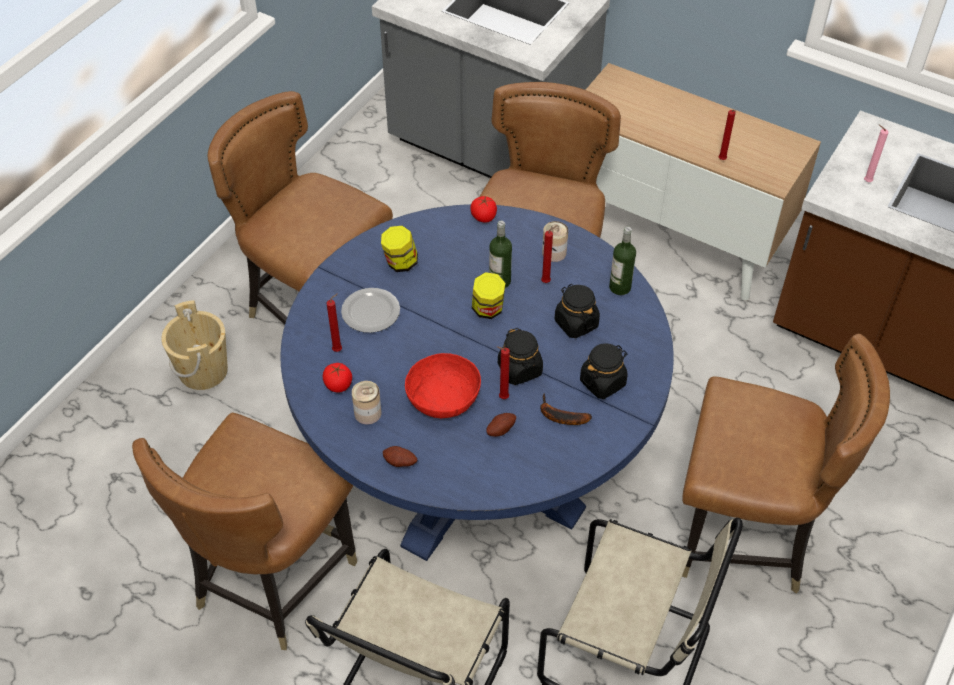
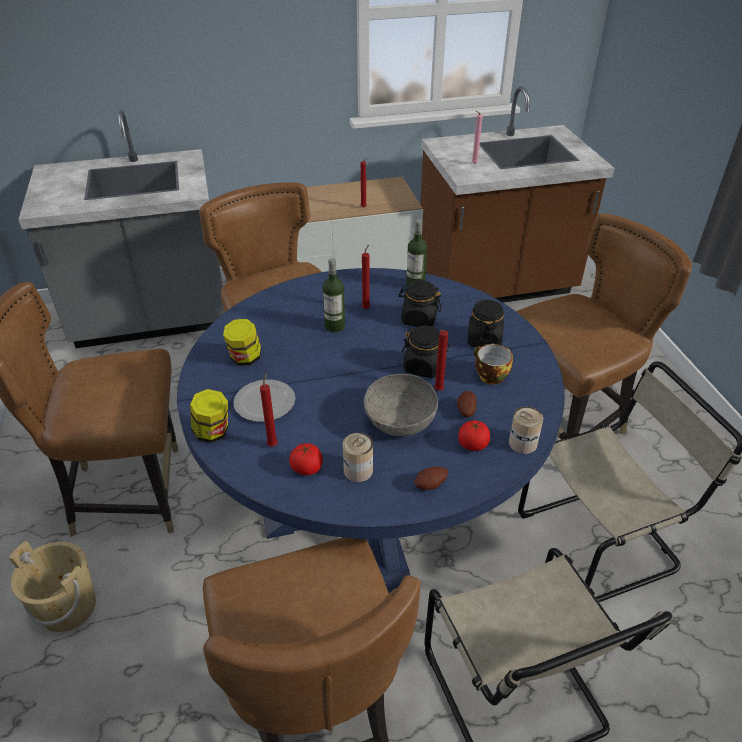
camera: 45 degrees left, 10 degrees down
(443, 399) = (400, 420): red bowl -> grey bowl
(483, 217) = (270, 298): tomato -> tomato (472, 445)
(488, 310) = (351, 347): jar -> jar (213, 432)
(554, 252) = (347, 291): can -> can (522, 443)
(559, 416) = (489, 376): banana -> cup

